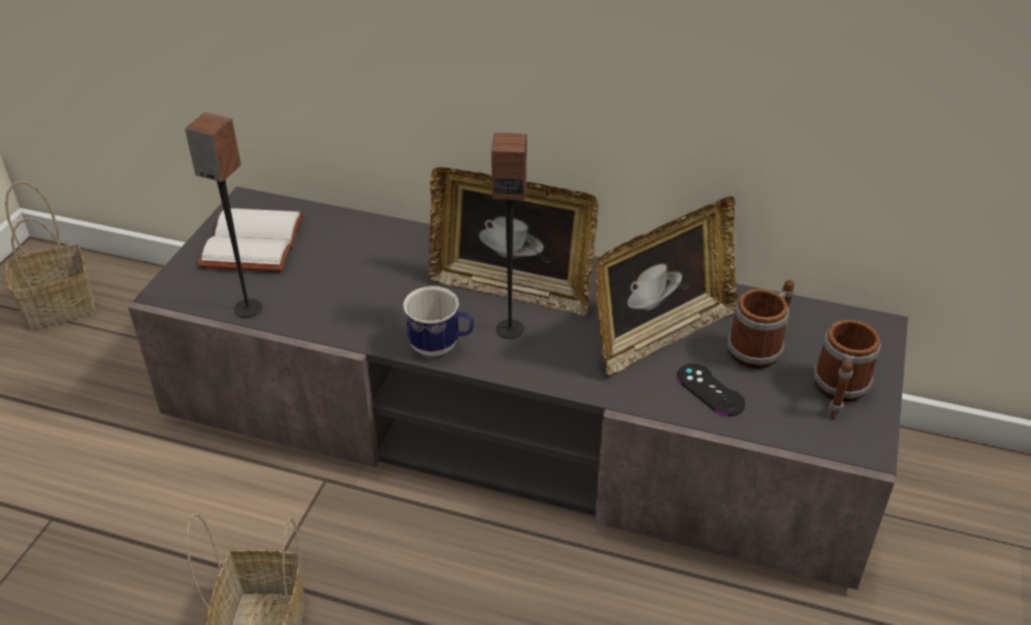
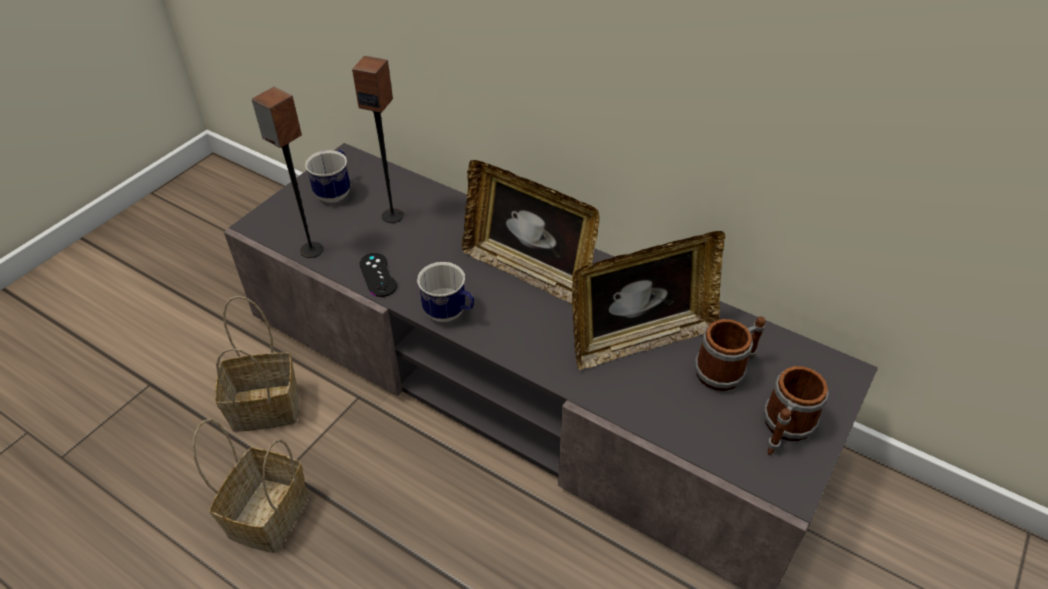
camera: 15 degrees right, 5 degrees up
(62, 305) = (216, 212): basket -> basket (268, 406)
(250, 241) = (336, 192): white book -> mug
(510, 329) = (513, 309): speaker -> speaker (393, 215)
(710, 390) = (665, 402): black game controller -> black game controller (378, 275)

